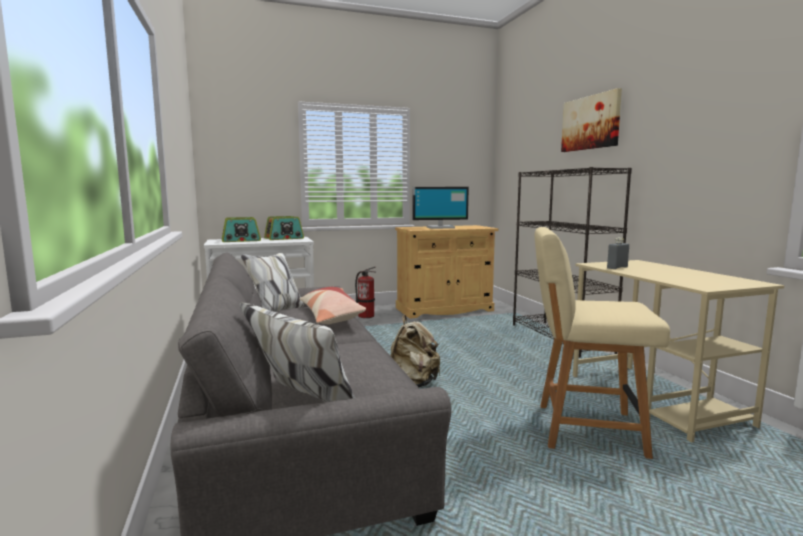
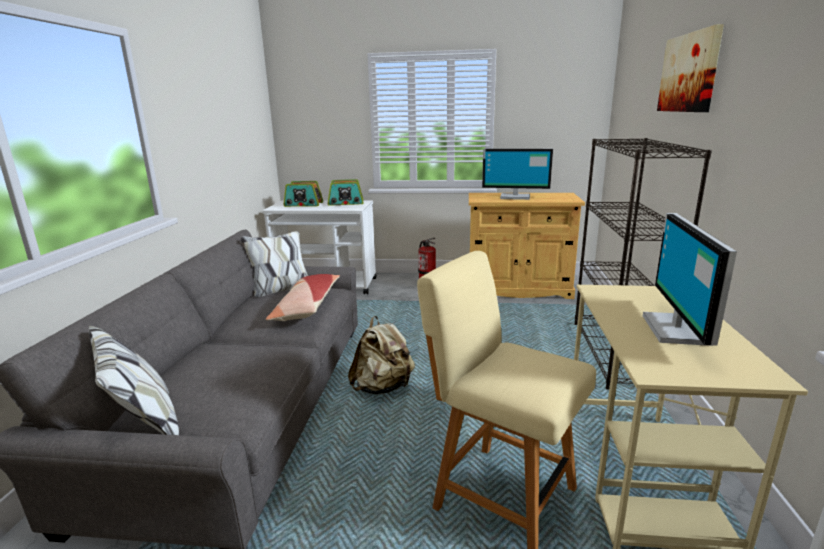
camera: 25 degrees right, 10 degrees up
(617, 267) = (613, 303): grey bottle -> none
(678, 273) = (679, 330): none -> monitor

